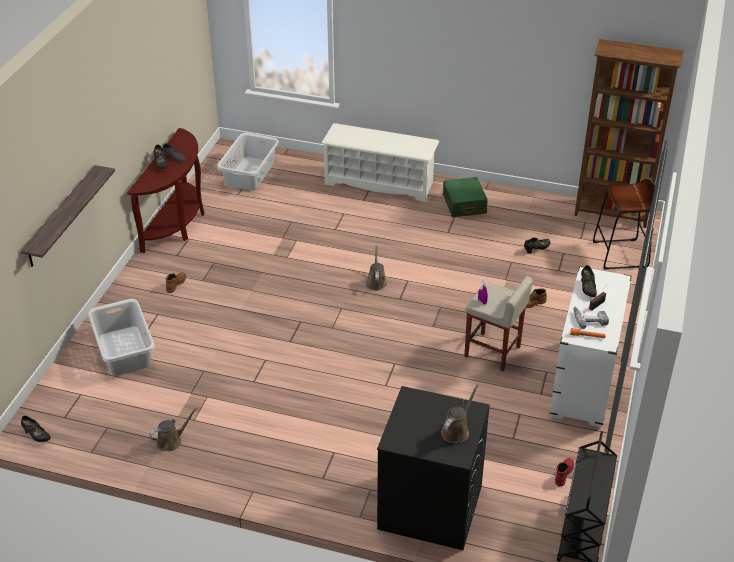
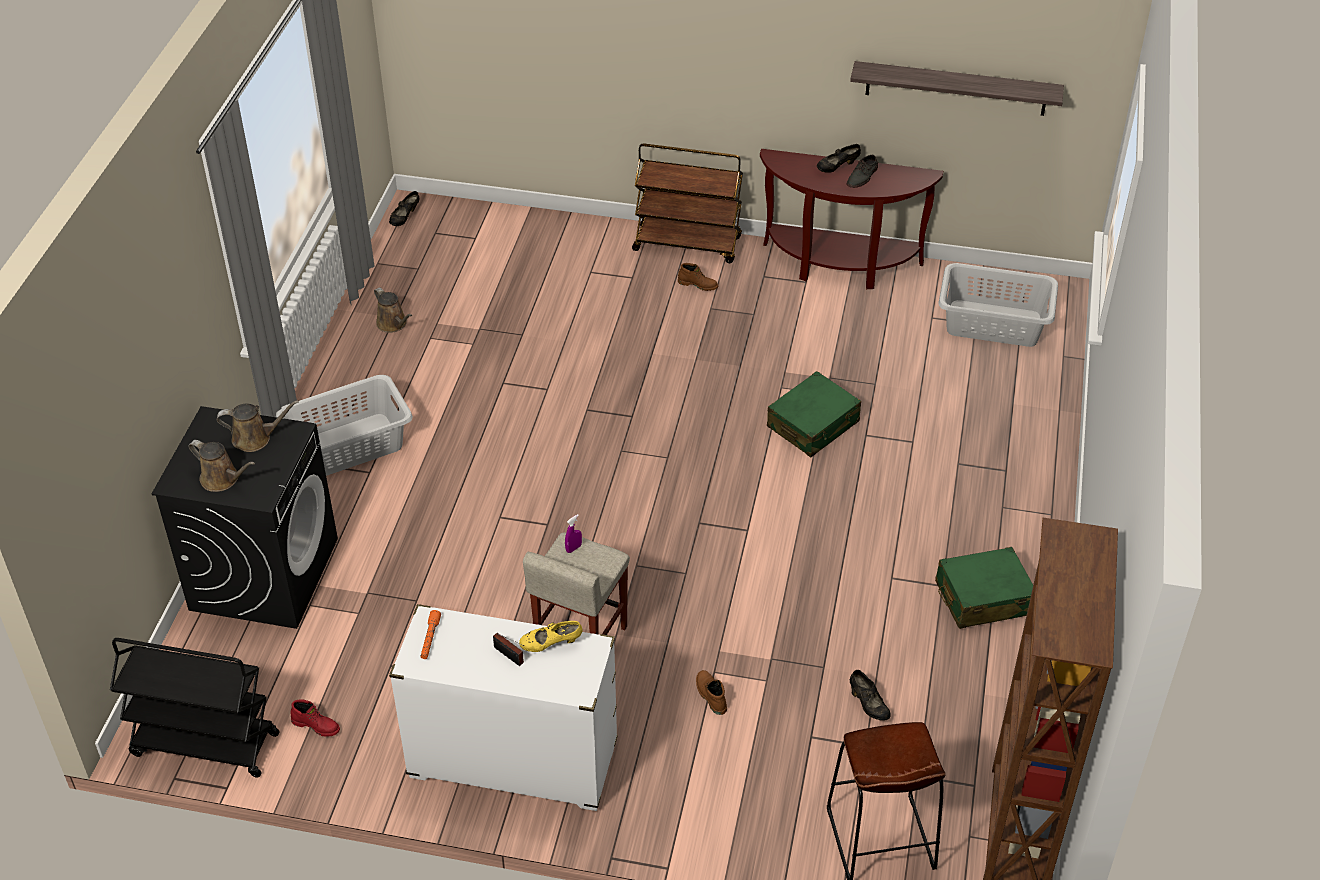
camera: 85 degrees right, 5 degrees up
(61, 216) = (607, 69): shelf -> shelf (956, 88)
(125, 350) = (557, 260): grey laundry basket -> grey laundry basket (350, 446)
(130, 286) = (688, 244): none -> brown cart
(322, 248) = (813, 425): none -> green suitcase
(376, 282) = (736, 492): brown watering can -> brown watering can (255, 438)
(380, 183) = (1015, 481): white shoe rack -> none
(587, 289) = (551, 645): black shoe -> yellow shoe
(589, 318) = (473, 643): power drill -> none

